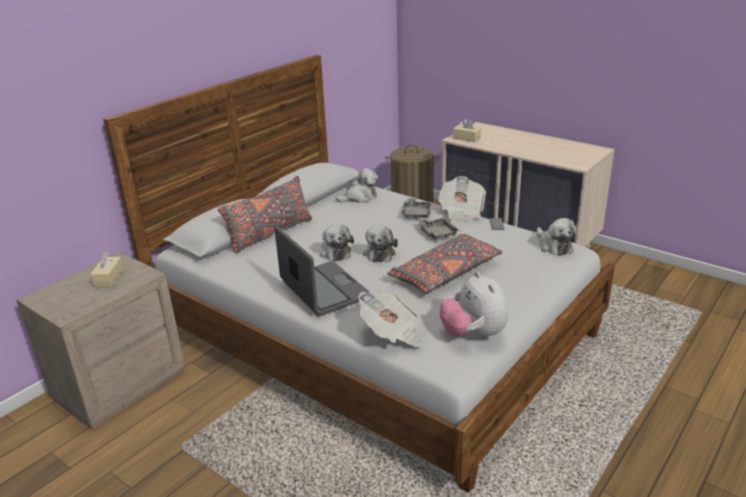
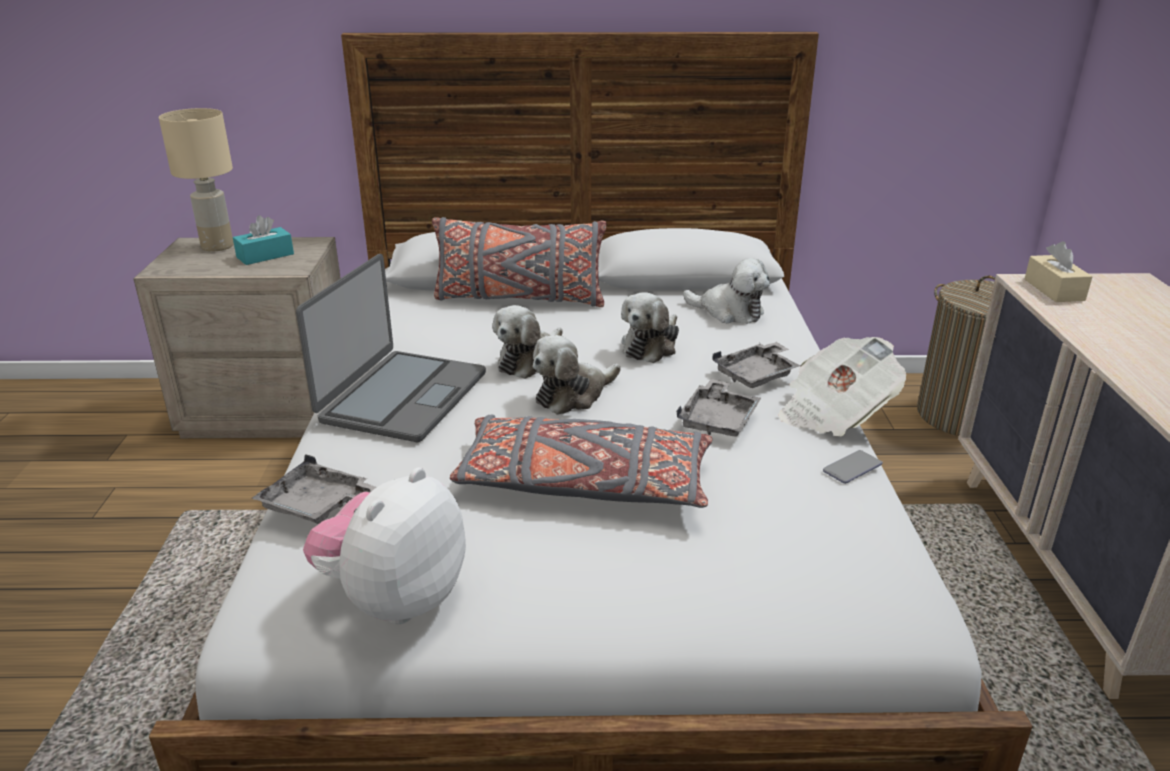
camera: 50 degrees right, 0 degrees up
(63, 289) = (218, 246): none -> beige table lamp
(109, 278) = (265, 256): beige tissue box -> turquoise tissue box
(392, 333) = (317, 506): newspaper -> grey tray
(553, 246) = (876, 574): plush toy -> plush toy (651, 346)

